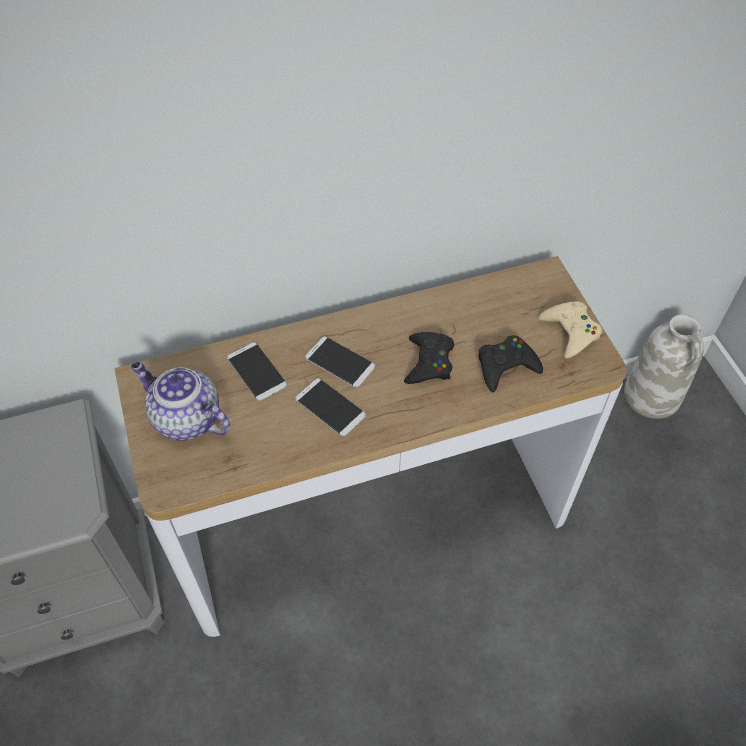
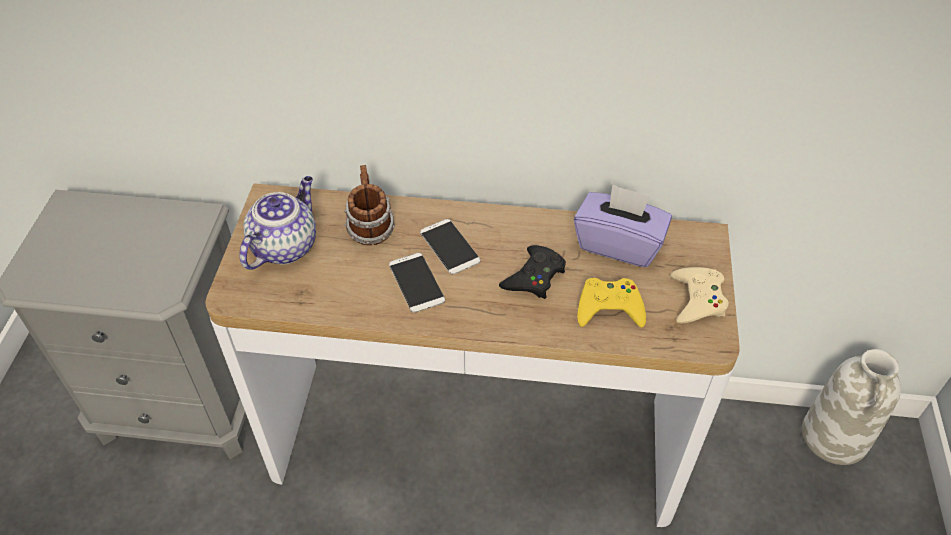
camera: 25 degrees right, 5 degrees down
(185, 419) = (284, 246): teapot -> teapot turned 60 degrees clockwise
(256, 372) = (370, 228): phone -> mug
(482, 306) = (618, 244): none -> purple tissue box
(506, 366) = (609, 308): black game controller -> yellow game controller

